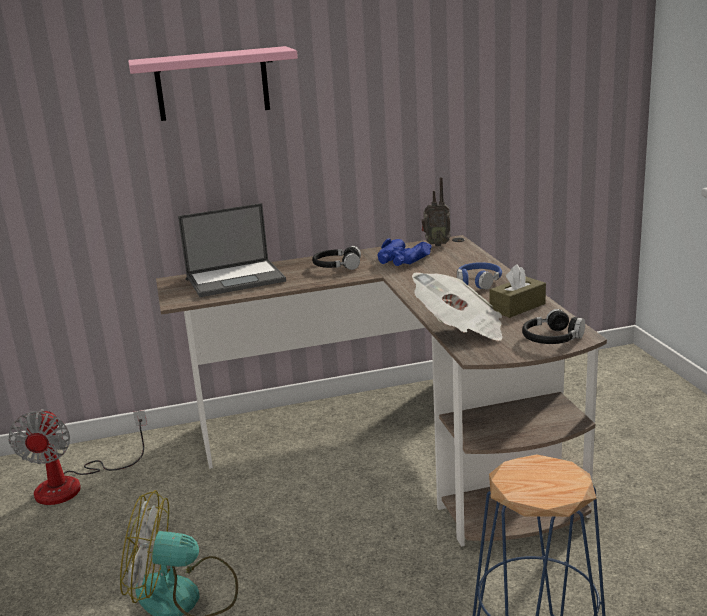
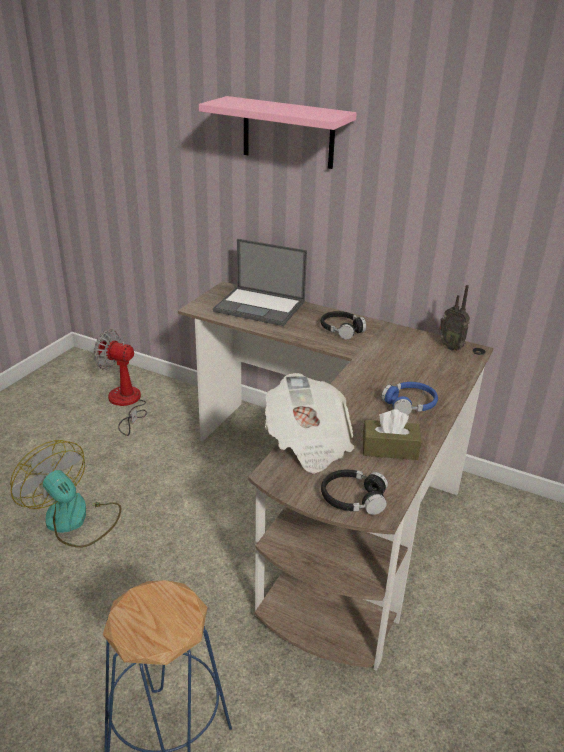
camera: 40 degrees right, 10 degrees up
(74, 484) = (126, 403): fan -> fan turned 75 degrees clockwise
(401, 260) = (395, 349): blue binoculars -> none

